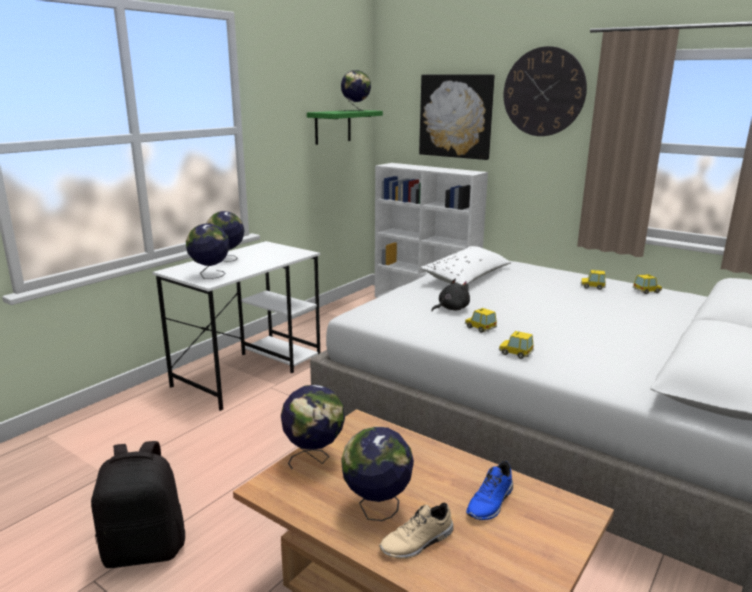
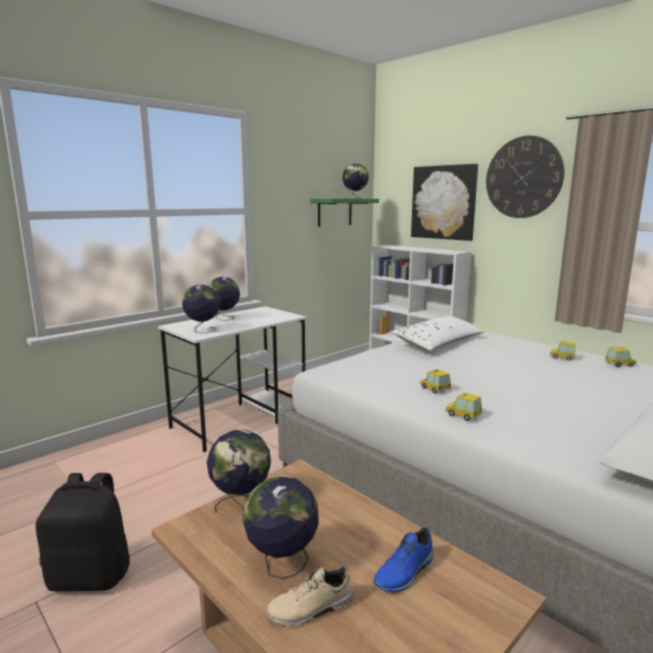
camera: 10 degrees right, 5 degrees down
(451, 308) = (412, 370): black plush toy -> none

